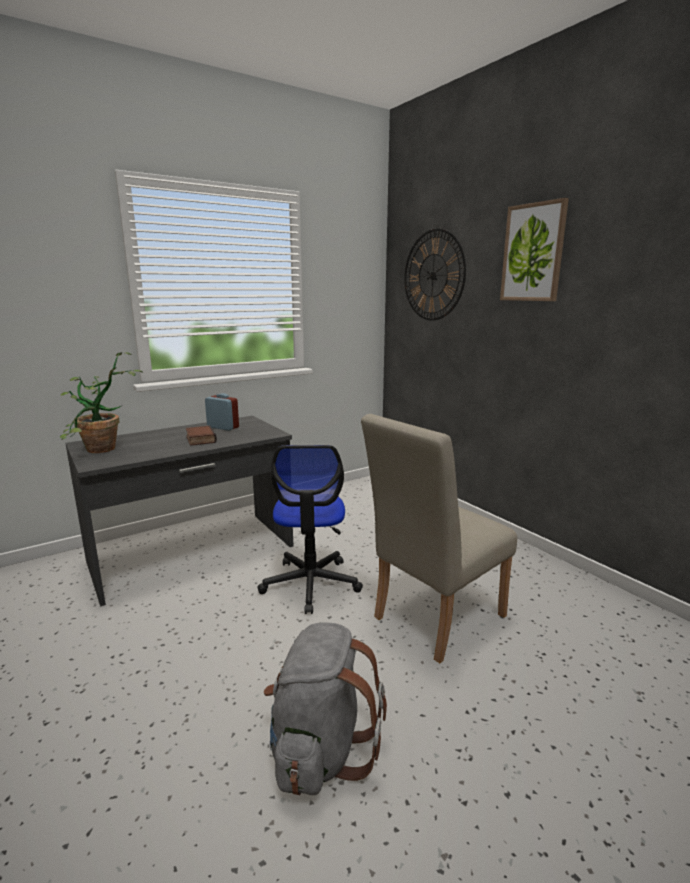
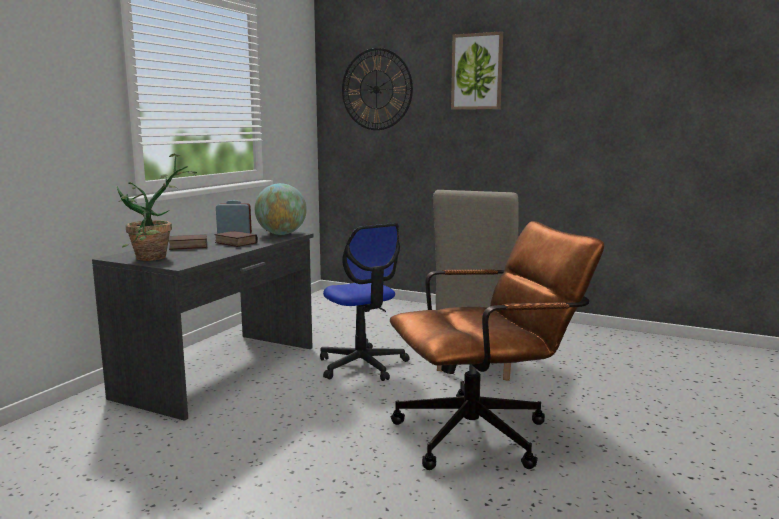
camera: 30 degrees left, 5 degrees down
(157, 438) = (187, 246): none -> book
(261, 432) = (281, 234): none -> globe
(320, 750) = (485, 433): grey backpack -> brown office chair

